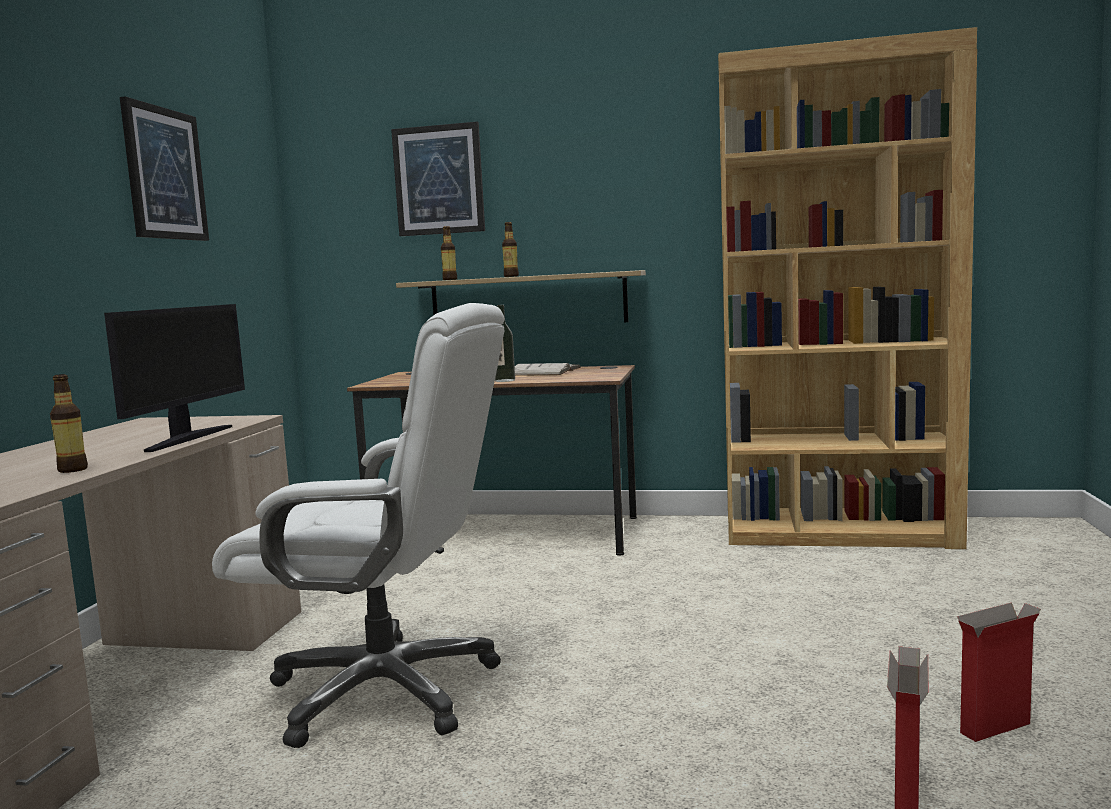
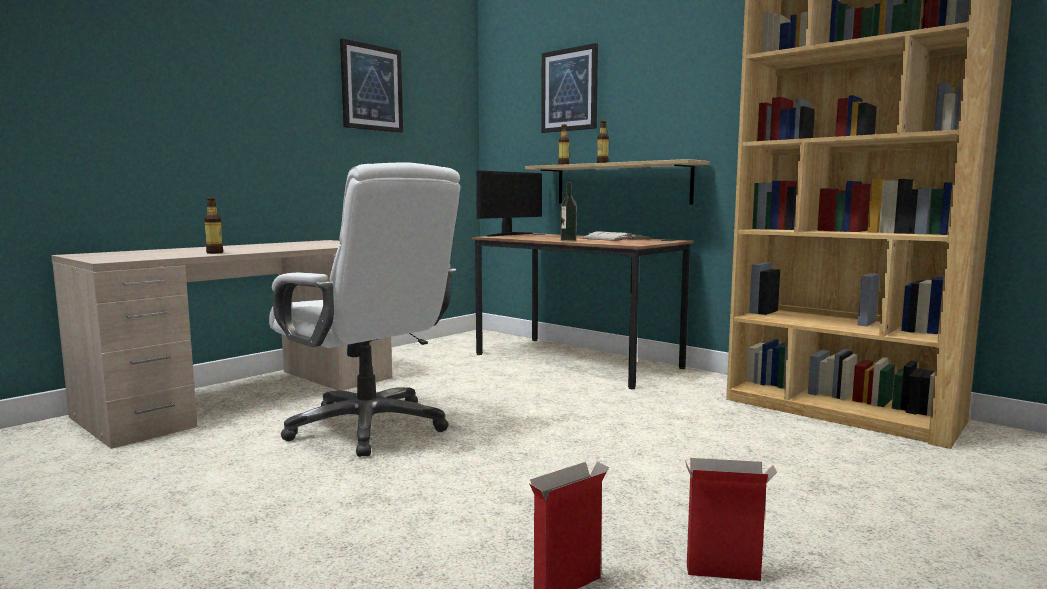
camera: 30 degrees right, 0 degrees up
(187, 438) = (305, 248): monitor -> monitor (509, 234)

